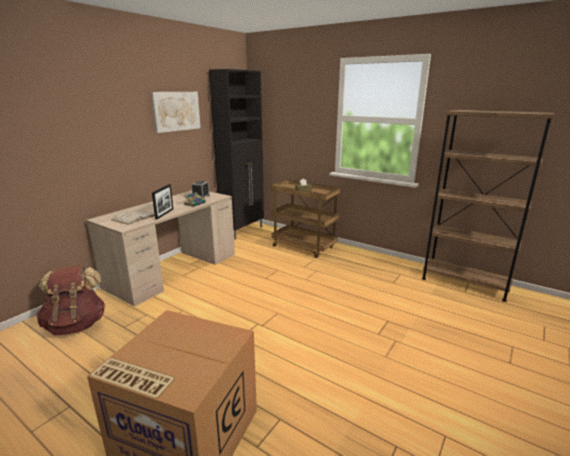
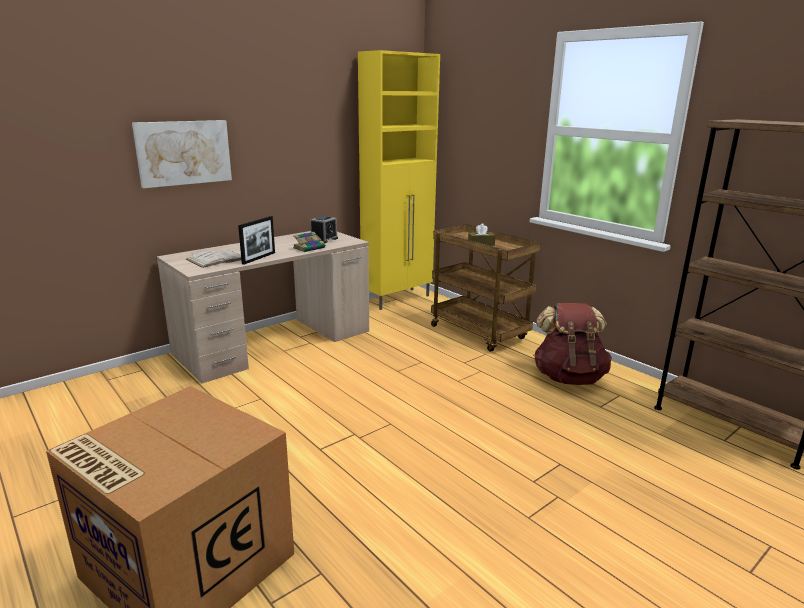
camera: 15 degrees right, 0 degrees up
(76, 325) = (121, 396): brown backpack -> brown backpack (568, 377)
(176, 111) = (301, 112): picture -> picture (183, 152)
(243, 231) = (398, 299): black cabinet -> yellow cabinet

